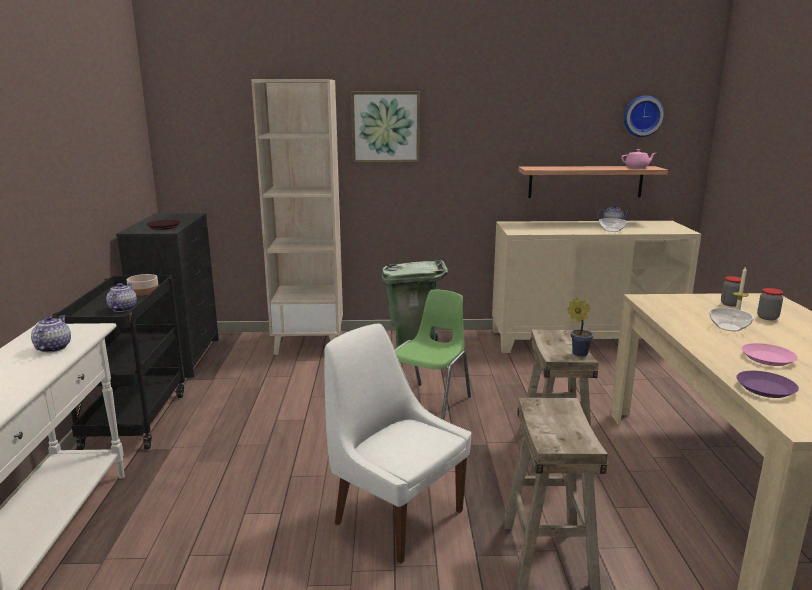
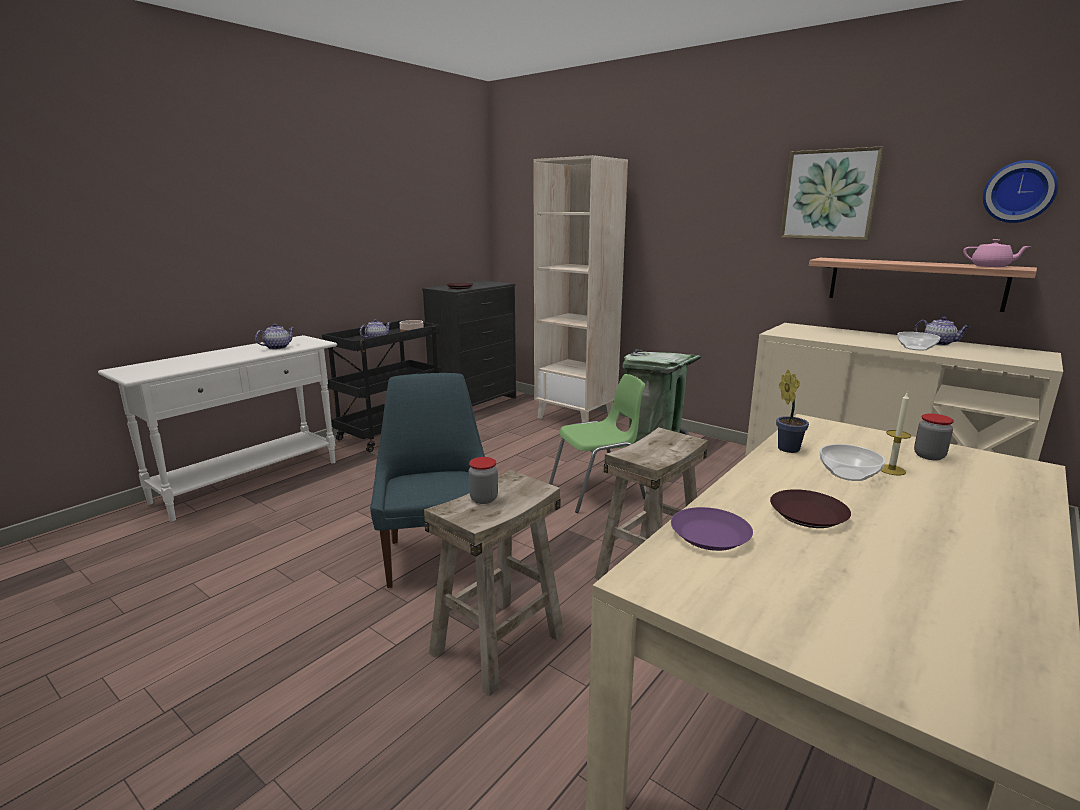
camera: 40 degrees right, 0 degrees up
(385, 127) = (674, 208): picture -> picture (829, 195)
(395, 515) = (437, 556): white chair -> blue chair
(578, 353) = (657, 457): potted plant -> potted plant (787, 448)
(767, 317) = (949, 482): jar -> jar (484, 499)
(767, 358) = (808, 514): pink plate -> brown plate

